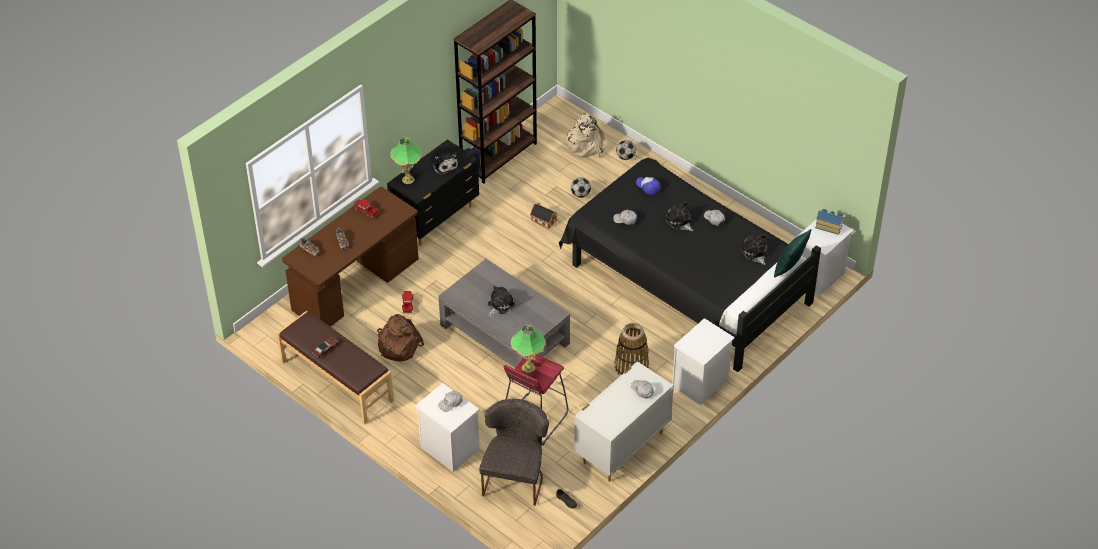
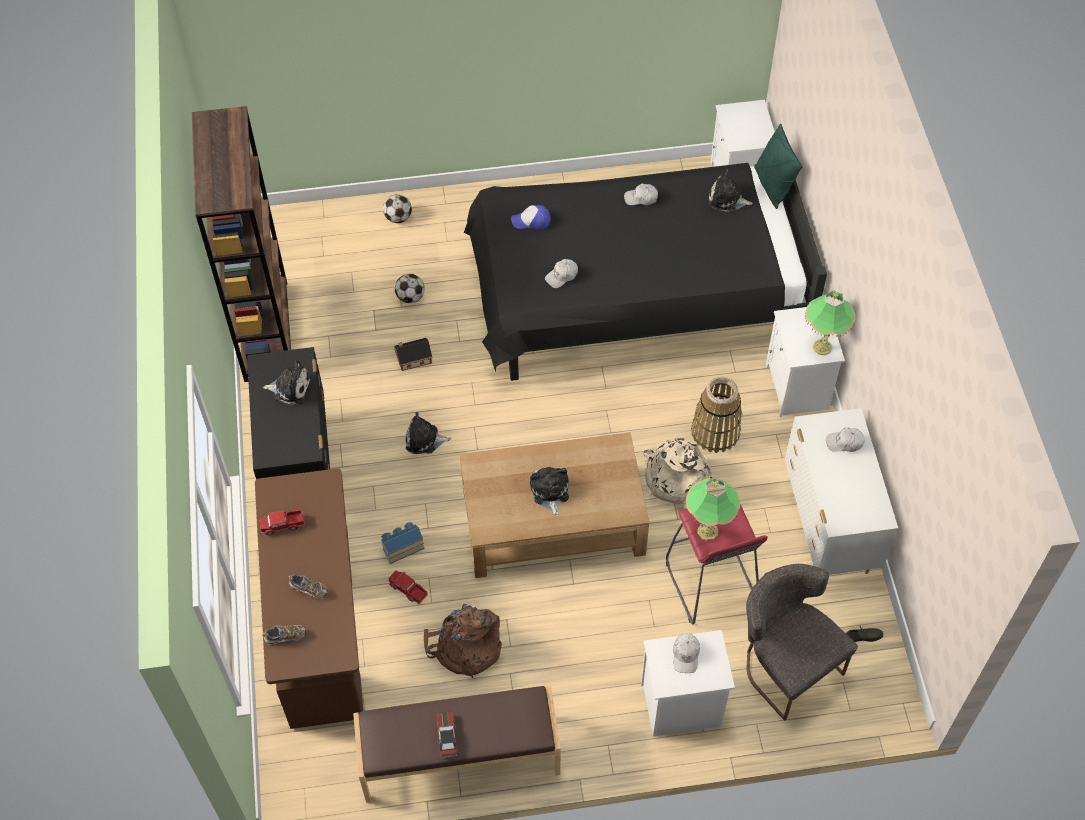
camera: 50 degrees left, 10 degrees up
(408, 180) = (272, 442): table lamp -> table lamp (822, 347)
(504, 334) = (552, 521): grey coffee table -> brown coffee table
(586, 145) = (340, 239): beige backpack -> beige backpack (673, 477)
(680, 222) = (615, 230): plush toy -> plush toy (424, 440)
(828, 226) = (740, 114): toy house -> toy house (402, 547)

